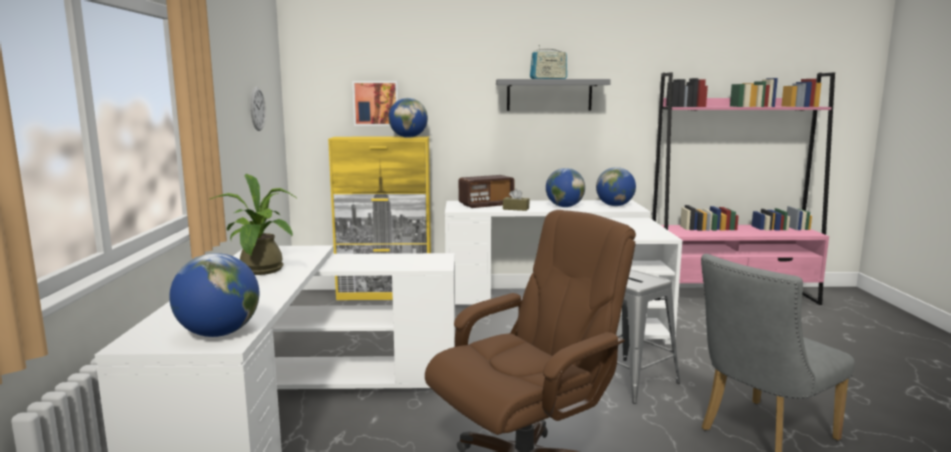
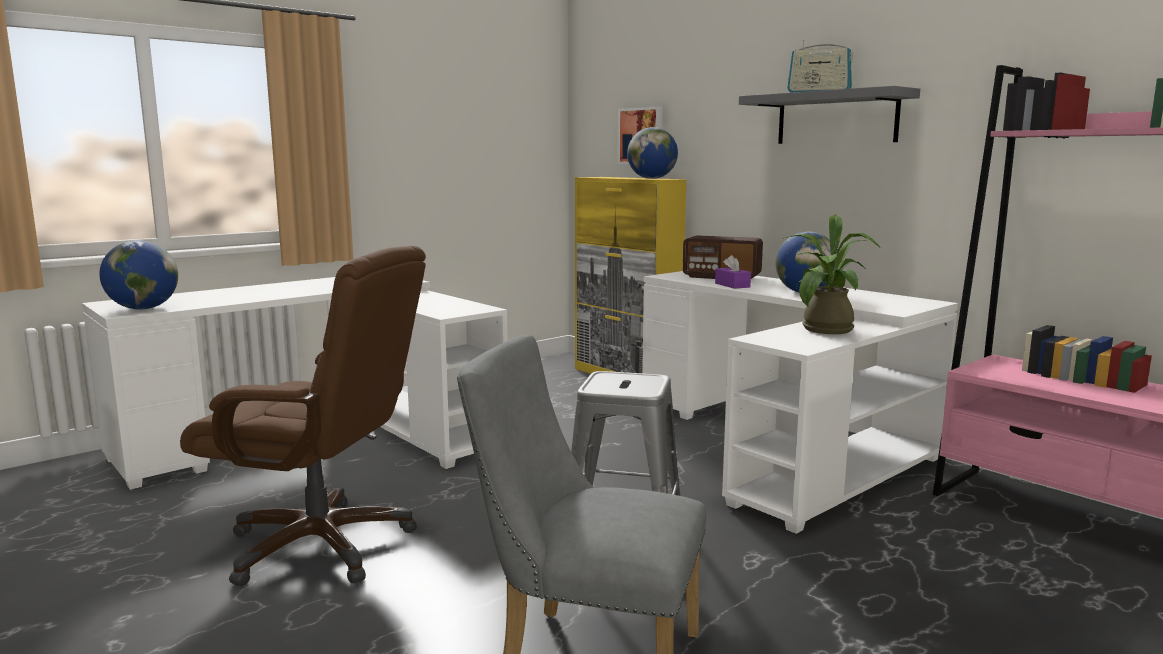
camera: 50 degrees right, 0 degrees up
(257, 109) = (489, 140): wall clock -> none
(261, 271) = (312, 286): potted plant -> potted plant (825, 331)
(516, 209) = (732, 285): brown tissue box -> purple tissue box
(615, 205) = (885, 303): globe -> none

